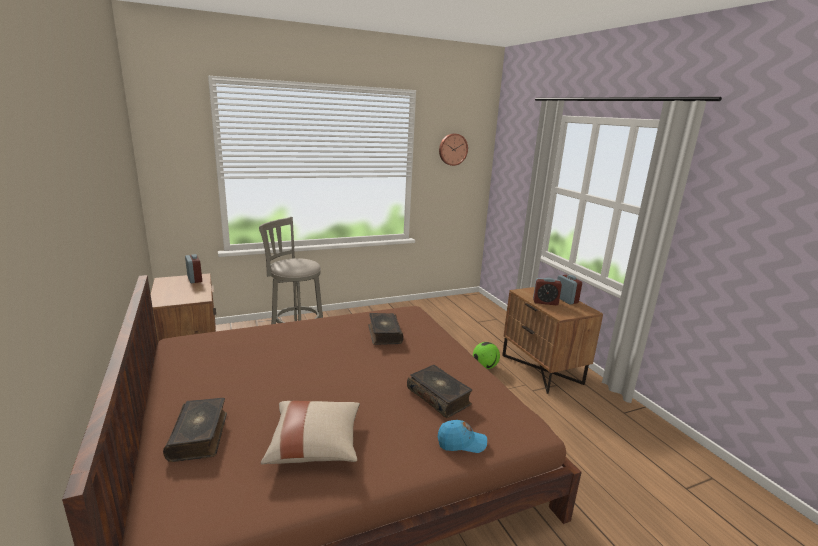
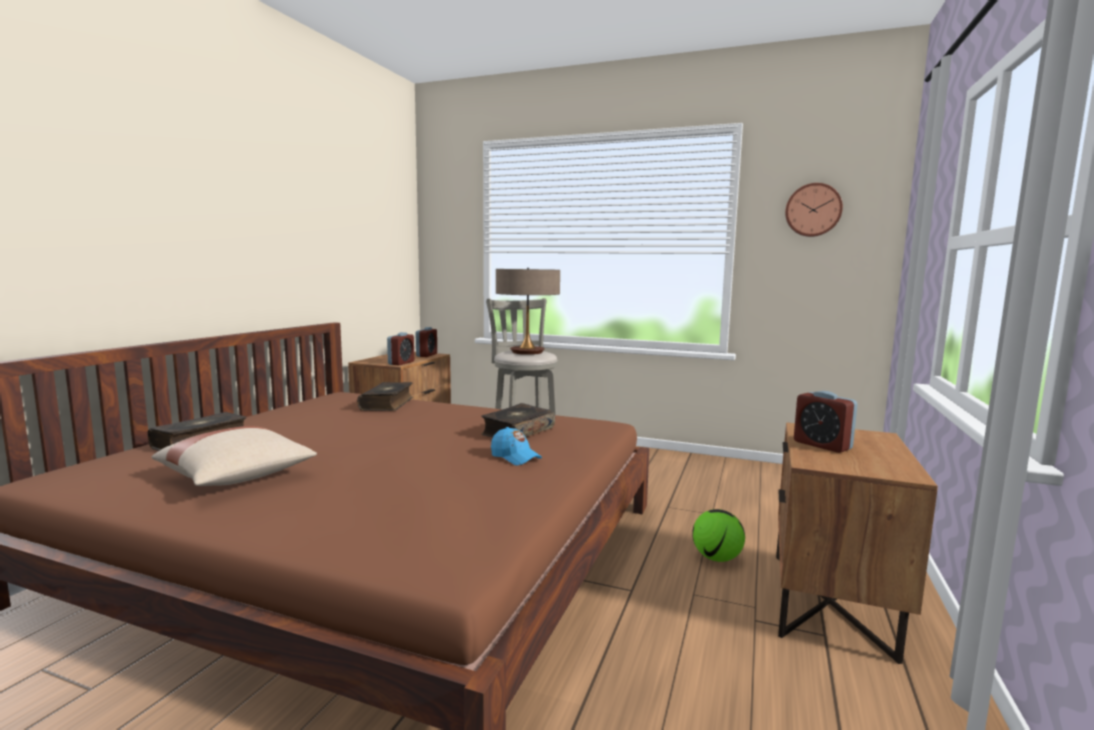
camera: 45 degrees right, 10 degrees down
(298, 263) = (527, 352): none -> table lamp
(439, 397) = (427, 491): book -> book (388, 404)
(461, 443) = (340, 535): blue cap -> blue cap (515, 457)
(566, 300) = (883, 453): alarm clock -> alarm clock (401, 363)

